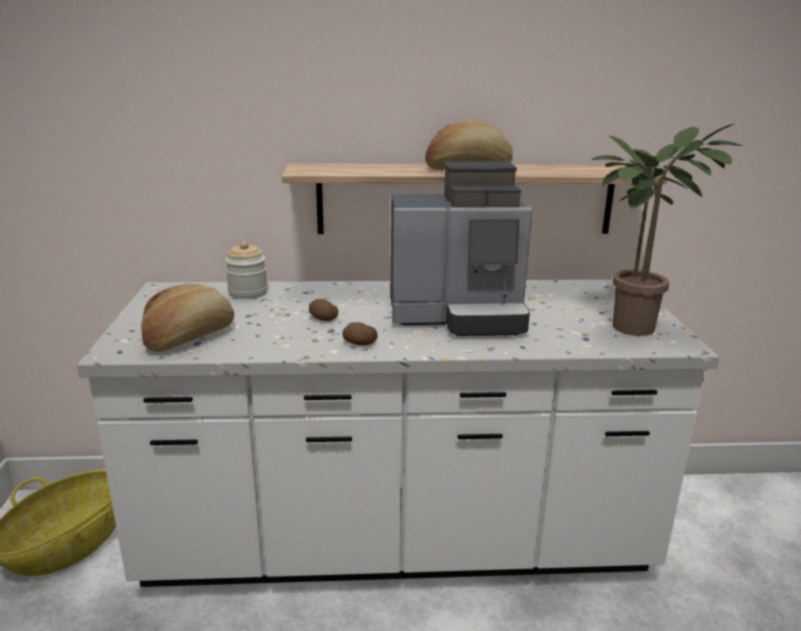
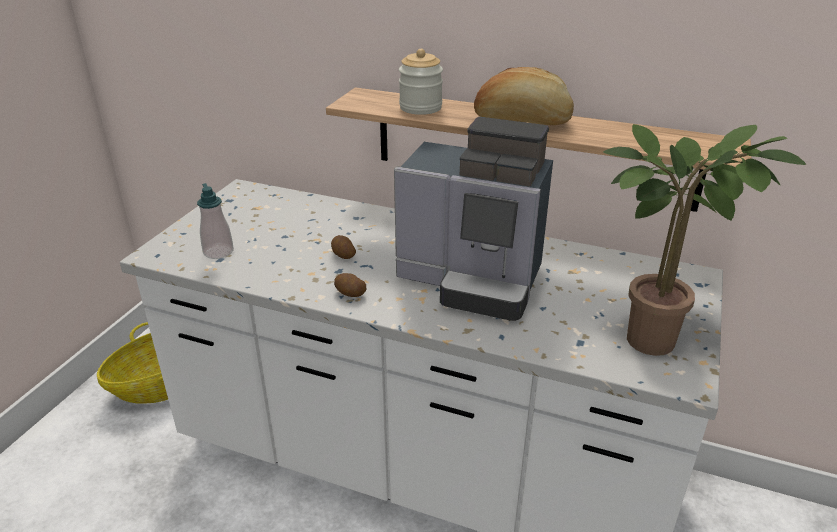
camera: 25 degrees right, 10 degrees up
(189, 337) = (218, 252): bread -> soap dispenser
(248, 292) = (306, 208): jar -> jar (420, 107)

